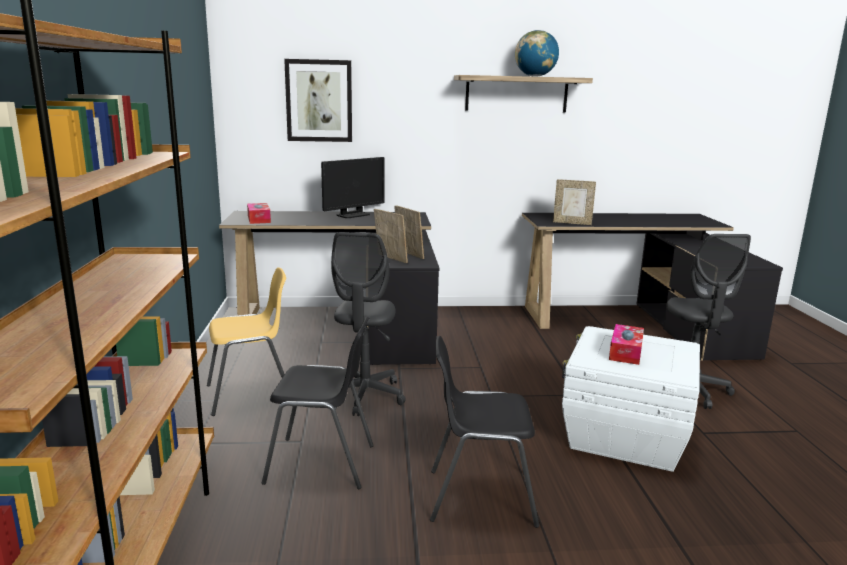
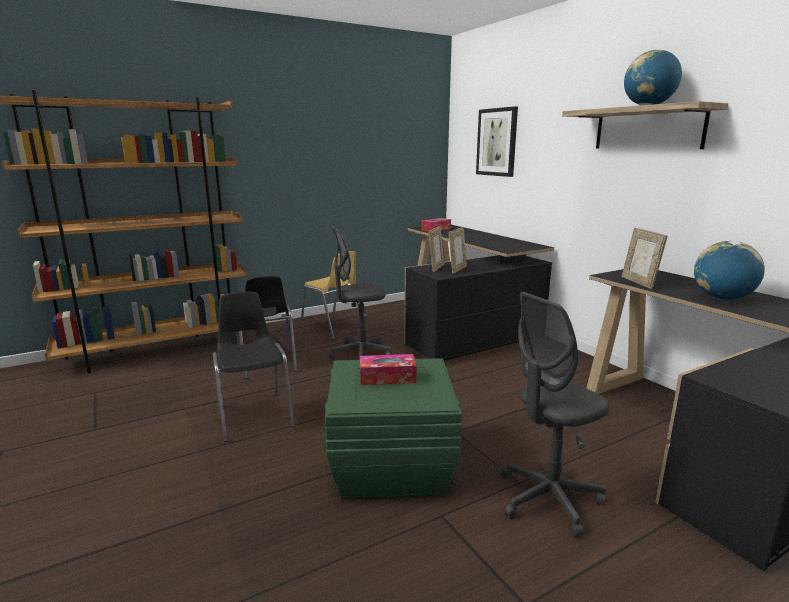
camera: 65 degrees right, 0 degrees up
(353, 215) = (494, 238): monitor -> none
(624, 220) = (722, 298): none -> globe
(624, 436) = (389, 464): white storage box -> green storage box

